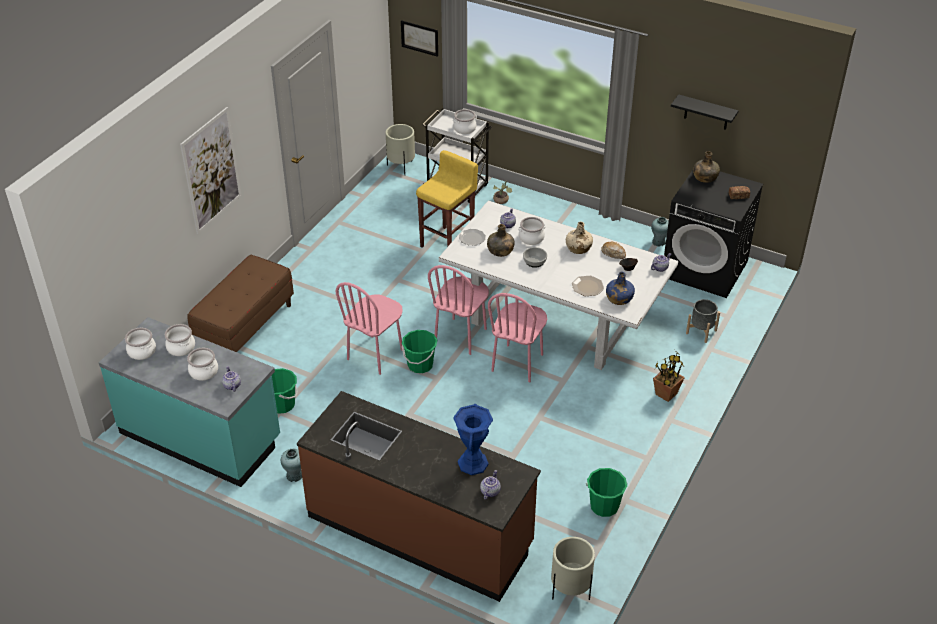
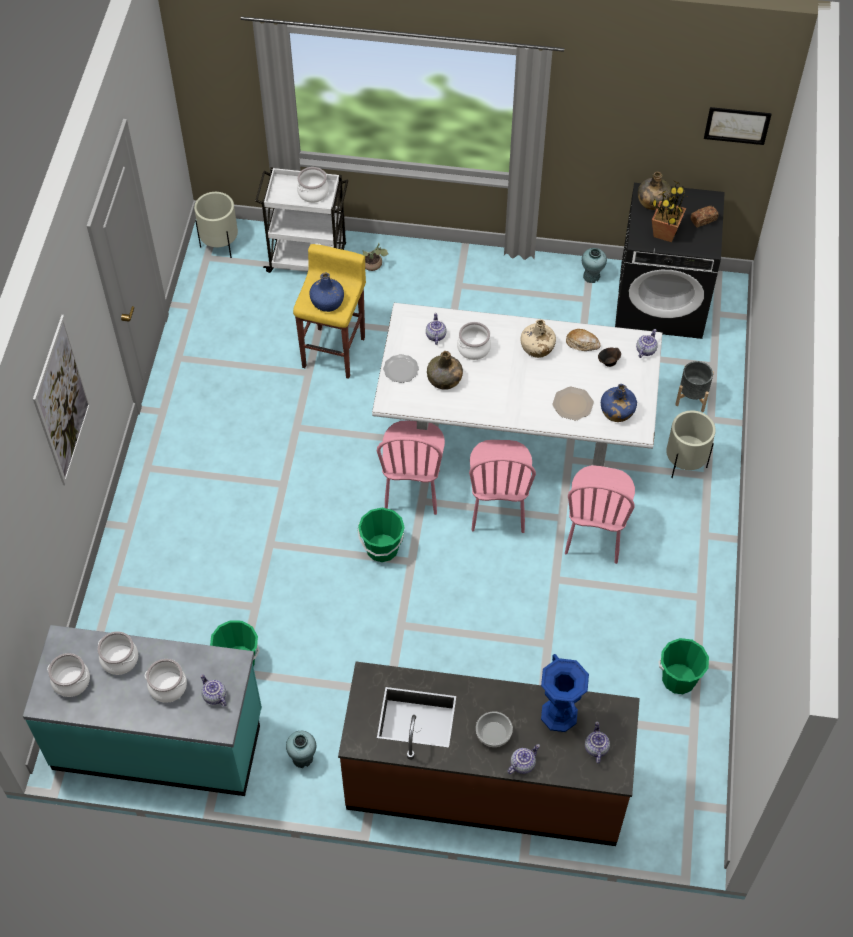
camera: 20 degrees left, 15 degrees up
(245, 327) = (135, 559): brown bench -> none
(375, 355) = (320, 550): pink chair -> pink chair (594, 536)
(419, 38) = (221, 84): picture -> picture (737, 125)
(428, 486) = (522, 764): none -> teapot
(442, 190) = (327, 302): none -> blue bottle
(534, 261) = (493, 384): bowl -> bowl (493, 734)
(570, 590) = (687, 803): beige planter -> beige planter (685, 464)
(666, 394) = (686, 500): potted plant -> potted plant (665, 233)
(706, 112) = (644, 123): black shelf -> none

